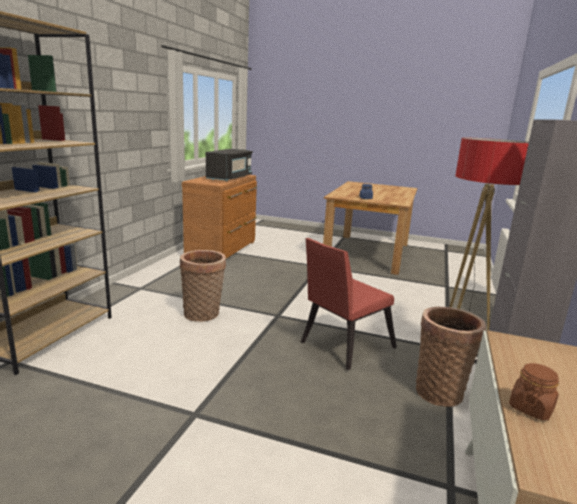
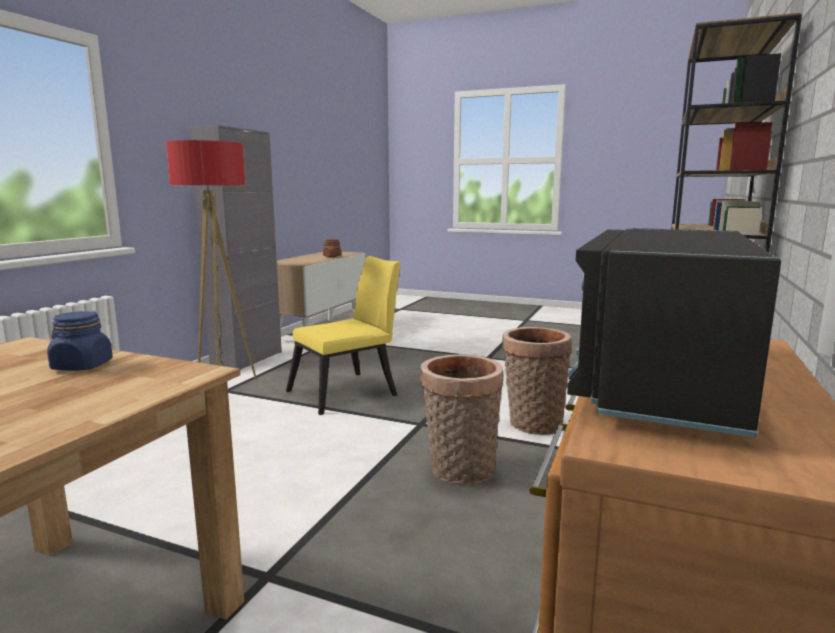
camera: 175 degrees left, 5 degrees down
(342, 346) = (348, 392): red chair -> yellow chair
(440, 391) = (285, 366): basket -> basket (460, 472)

